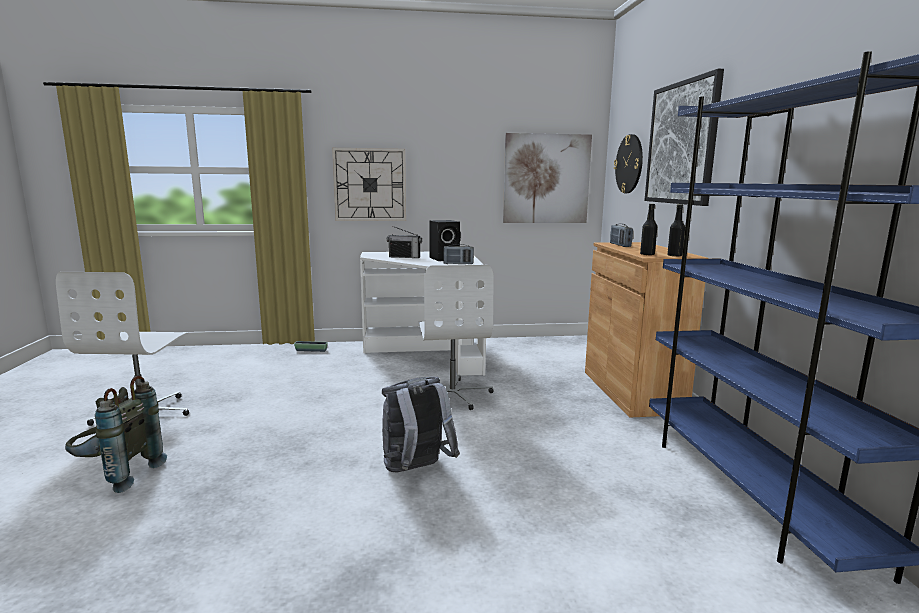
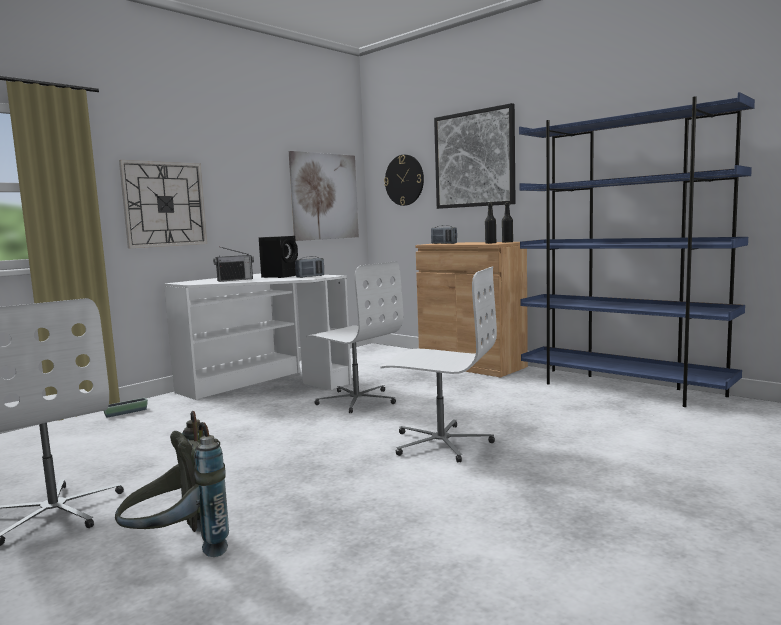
camera: 40 degrees left, 5 degrees down
(416, 470) = (441, 443): grey backpack -> white office chair

